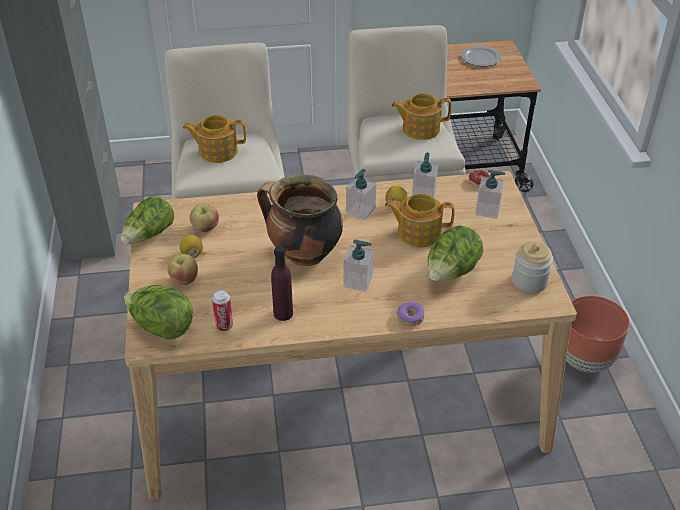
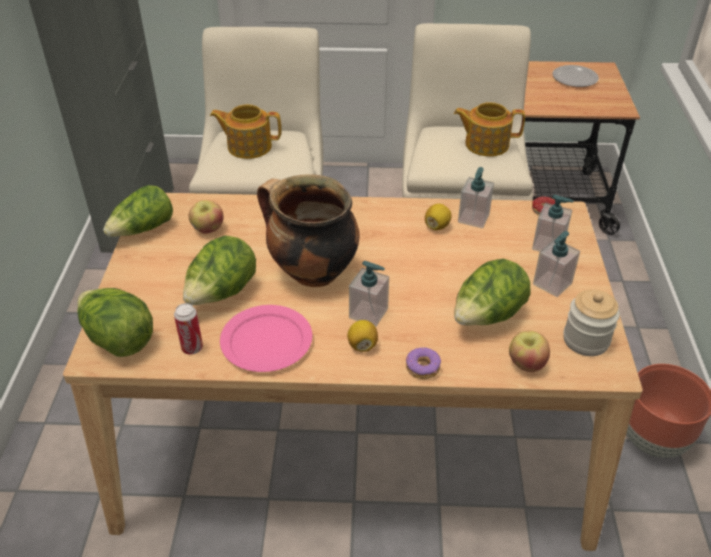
camera: 10 degrees right, 0 degrees up
(184, 279) = (164, 286): apple -> apple (526, 364)
(192, 254) = (183, 257): lemon -> lemon (362, 345)
(235, 280) = (222, 294): none -> lettuce
(283, 313) = (267, 342): purple bottle -> pink plate
(360, 211) = (393, 229): soap dispenser -> soap dispenser (552, 284)
(418, 232) = (456, 262): teapot -> none

